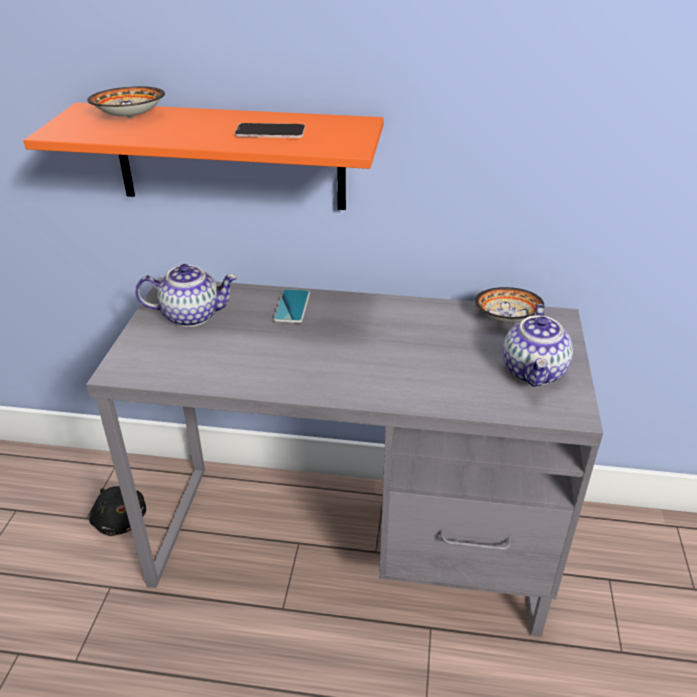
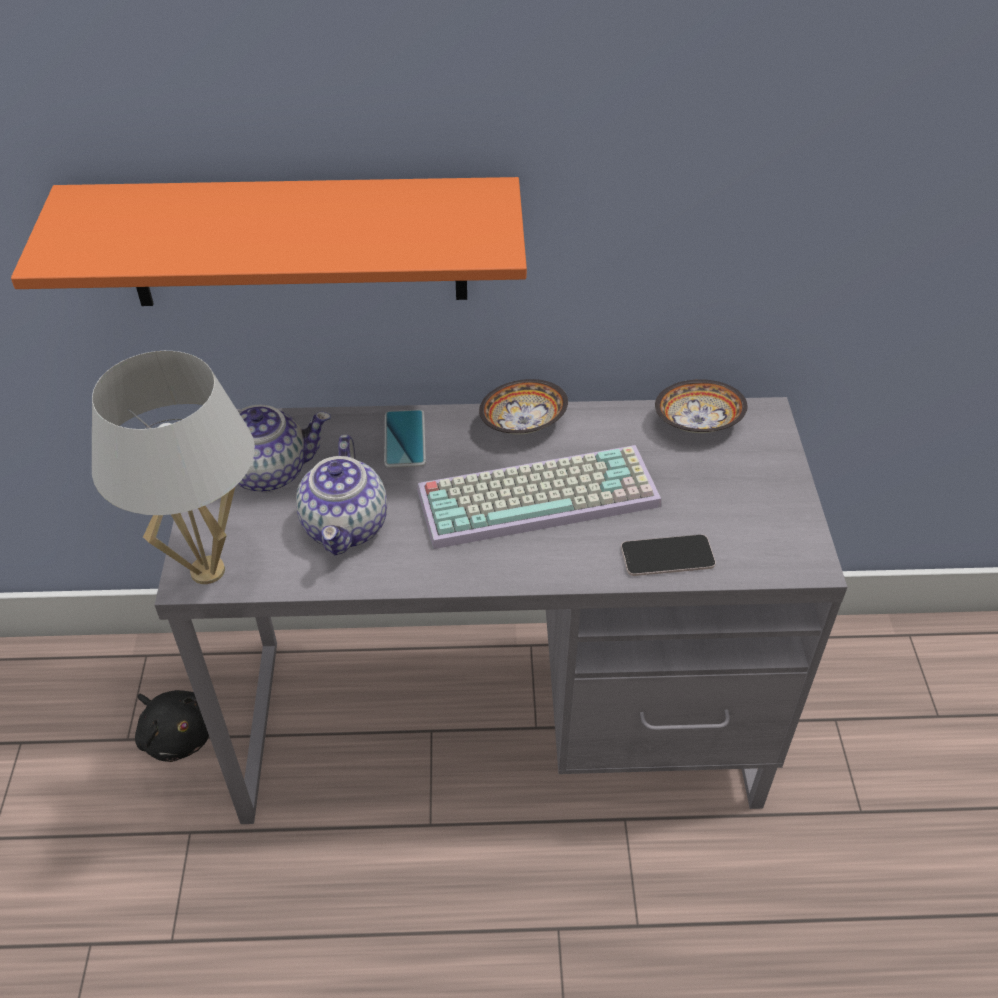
camera: 10 degrees left, 10 degrees up
(130, 368) = (208, 571): none -> white table lamp
(132, 117) = (154, 212): bowl -> bowl (525, 424)
(270, 132) = (370, 226): phone -> phone (667, 556)
(379, 348) = (540, 494): none -> keyboard
(534, 372) = (748, 506): teapot -> teapot (346, 527)

